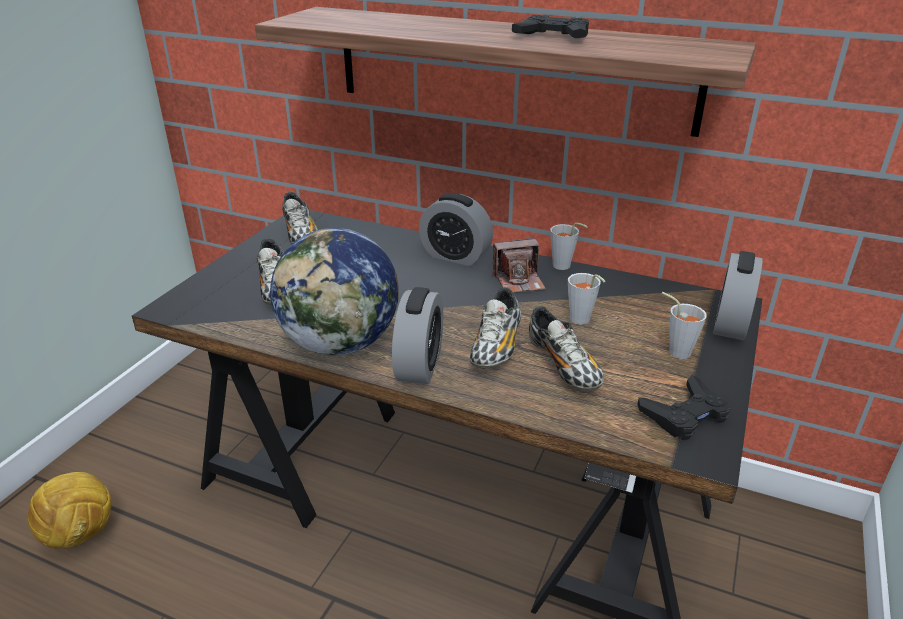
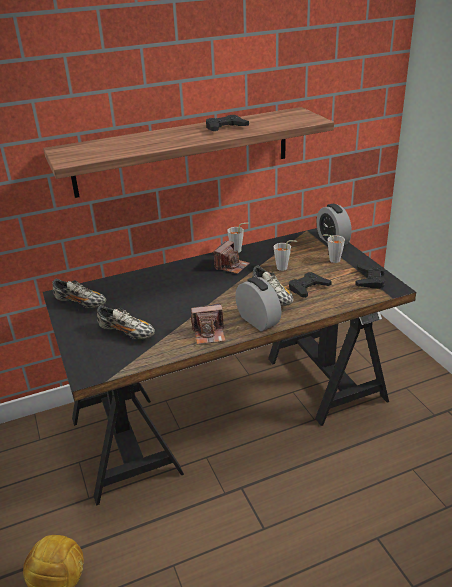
camera: 45 degrees left, 0 degrees up
(341, 344) = (209, 334): globe -> camera
(455, 256) = (183, 270): alarm clock -> none
(563, 366) = (308, 288): shoe -> black game controller

